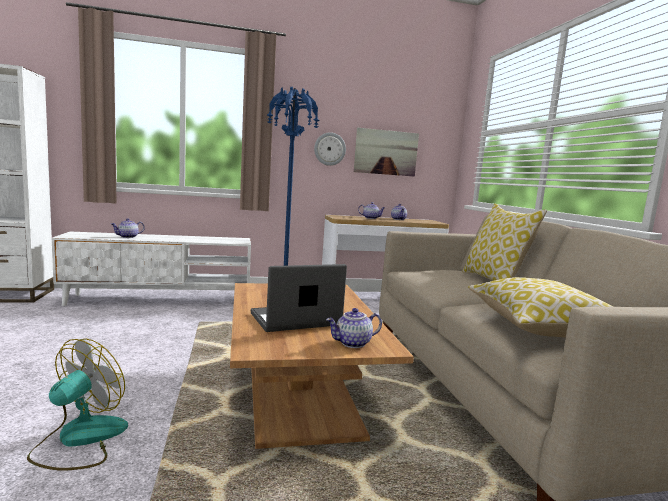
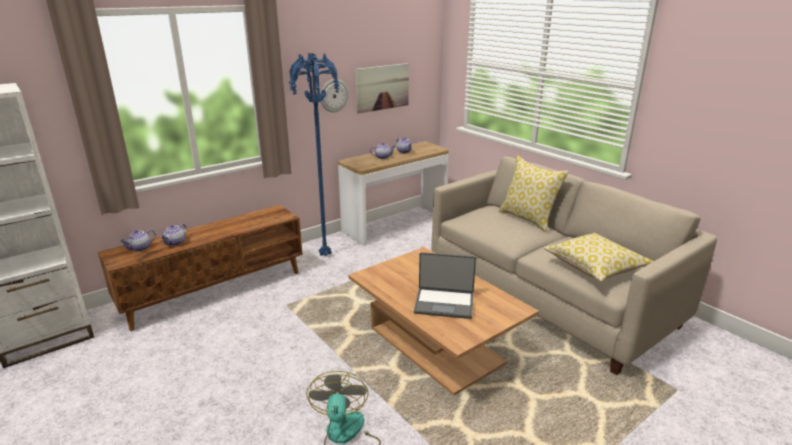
camera: 25 degrees left, 15 degrees up
(161, 300) = (215, 291): white tv stand -> brown tv stand
(295, 320) = (444, 303): laptop -> laptop turned 120 degrees counterclockwise
(353, 343) = (500, 313): teapot -> teapot (140, 248)

